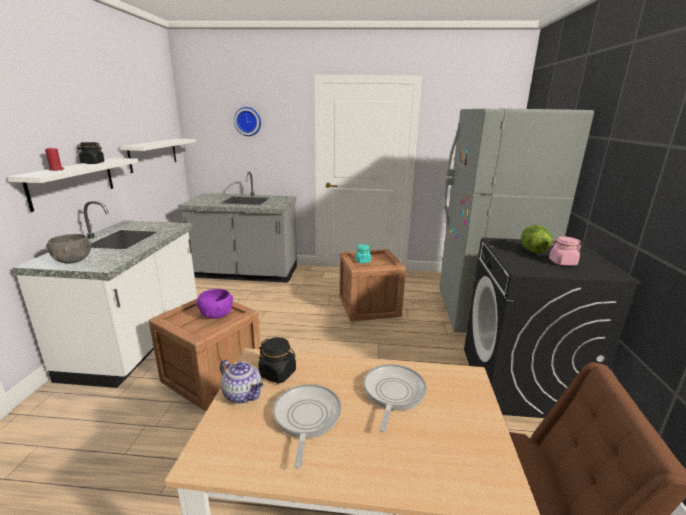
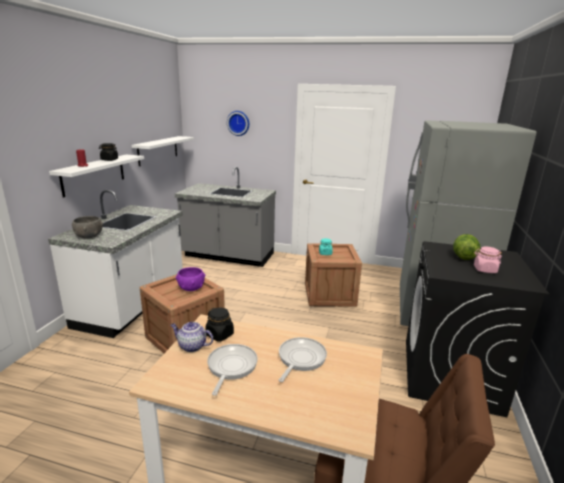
camera: 10 degrees right, 0 degrees up
(243, 395) = (191, 346): teapot -> teapot turned 150 degrees clockwise

